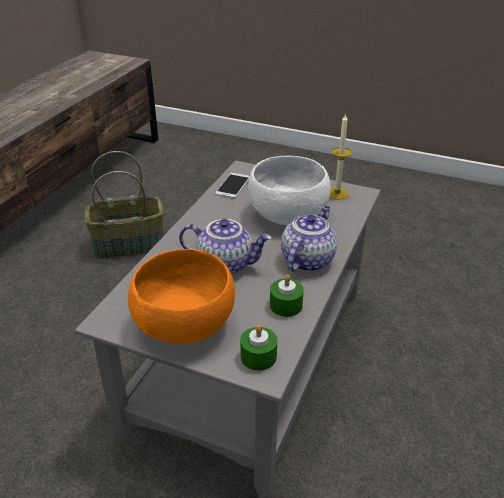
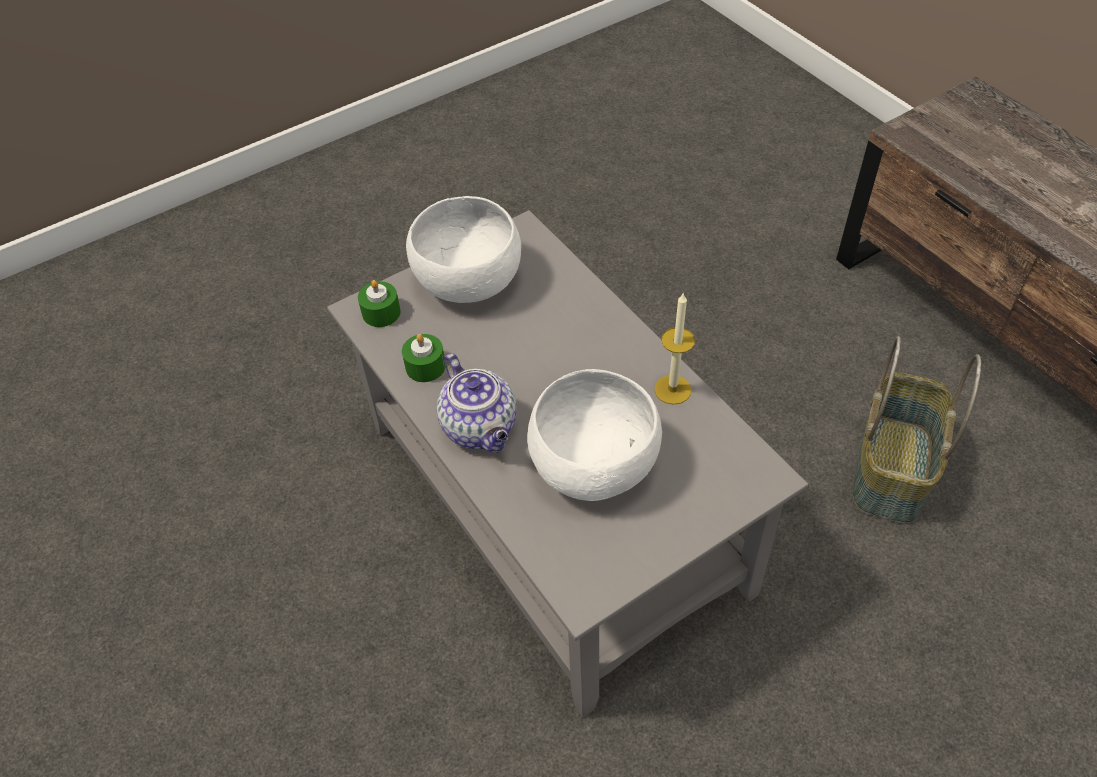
camera: 125 degrees right, 15 degrees up
(184, 324) = (469, 279): orange bowl -> white bowl
(226, 264) = (535, 349): teapot -> none
(233, 186) = (718, 439): phone -> none
(337, 193) = (605, 562): candle -> candle (672, 389)

